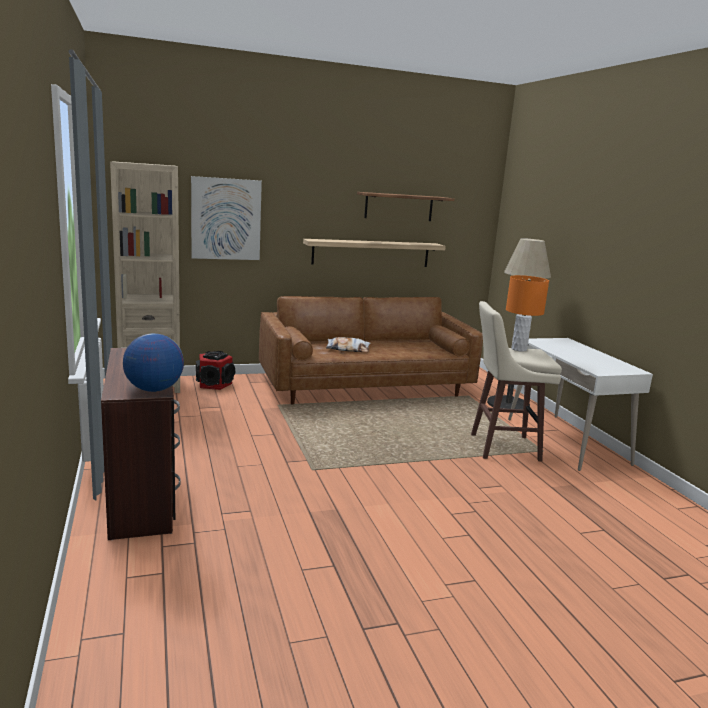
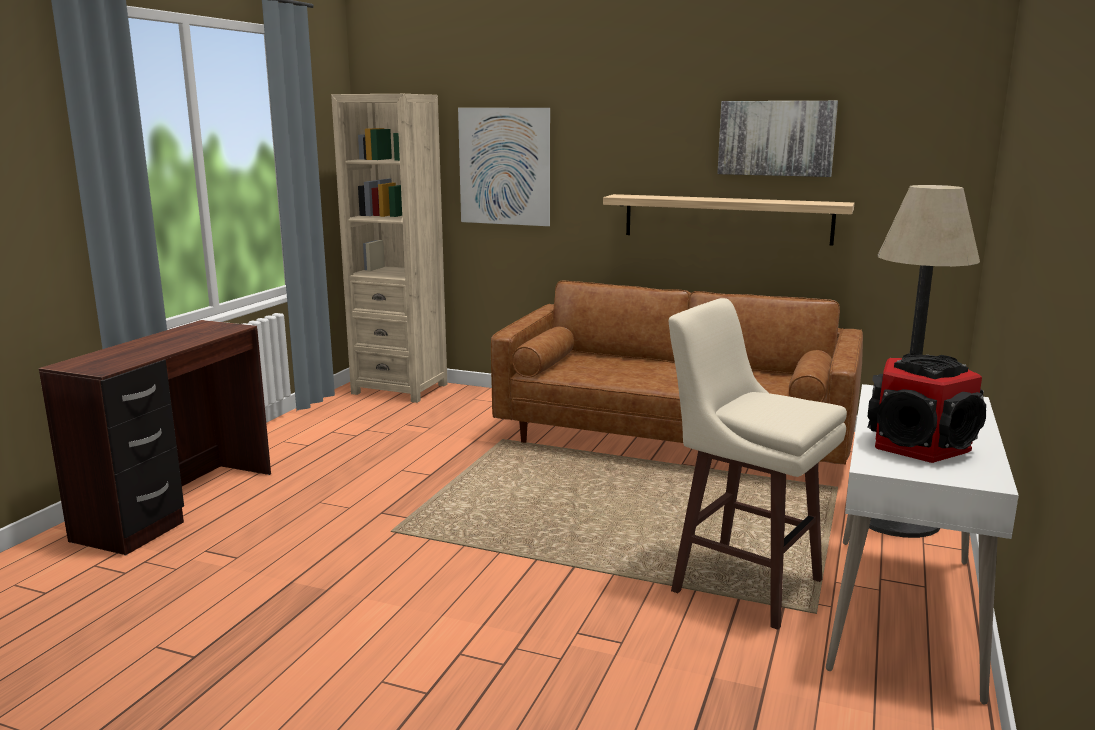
camera: 40 degrees right, 0 degrees up
(153, 389) = (107, 366): globe -> none
(214, 384) = (473, 399): speaker -> speaker (918, 445)
(348, 349) = (626, 371): pillow -> none
(399, 207) = (776, 138): shelf -> picture
(518, 349) = (778, 398): orange table lamp -> none

